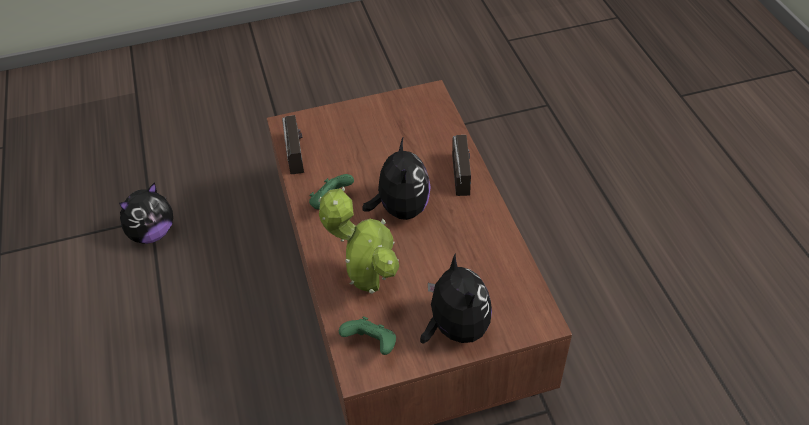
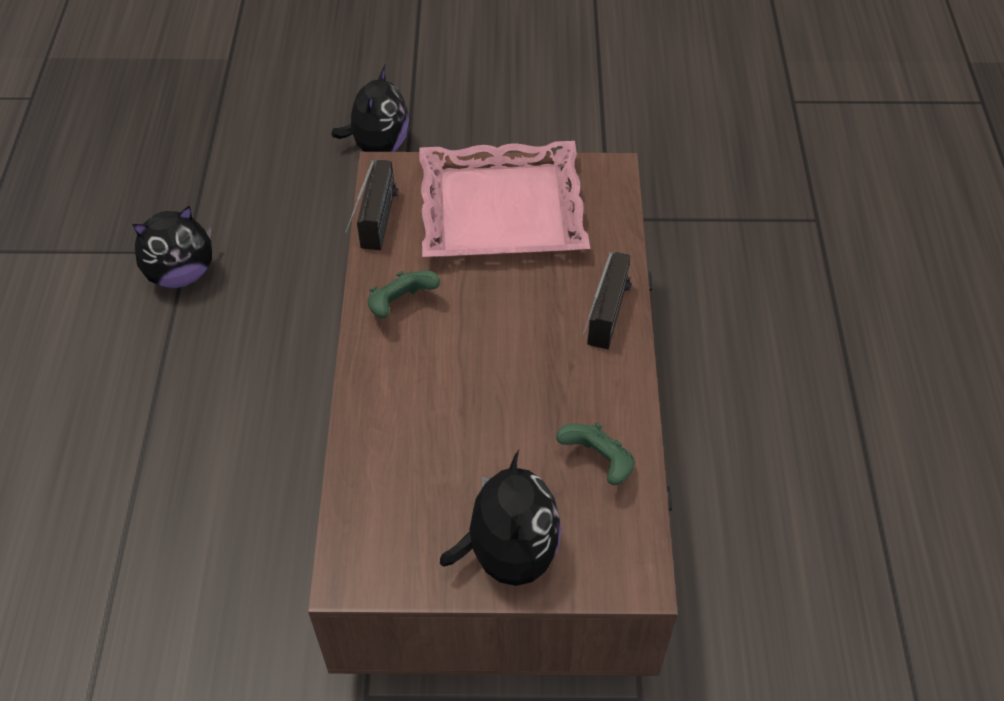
camera: 15 degrees right, 5 degrees up
(367, 284) = (405, 447): potted plant -> none
(371, 132) = (501, 212): none -> pink tray
(371, 344) = (377, 542): green game controller -> green game controller (598, 464)
(400, 209) = (498, 344): plush toy -> plush toy (378, 146)

